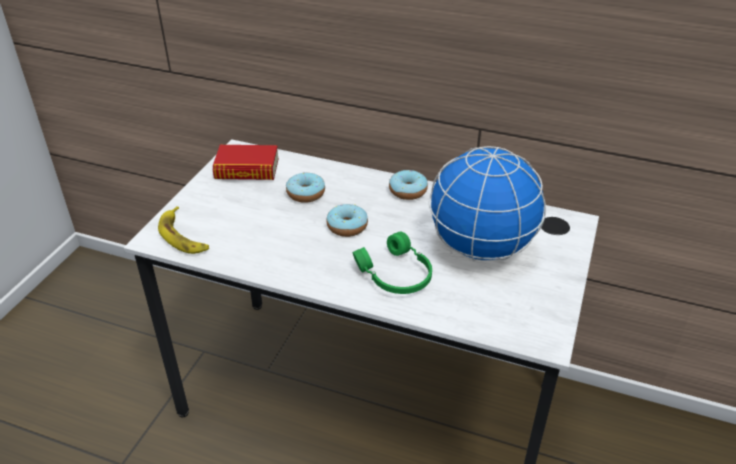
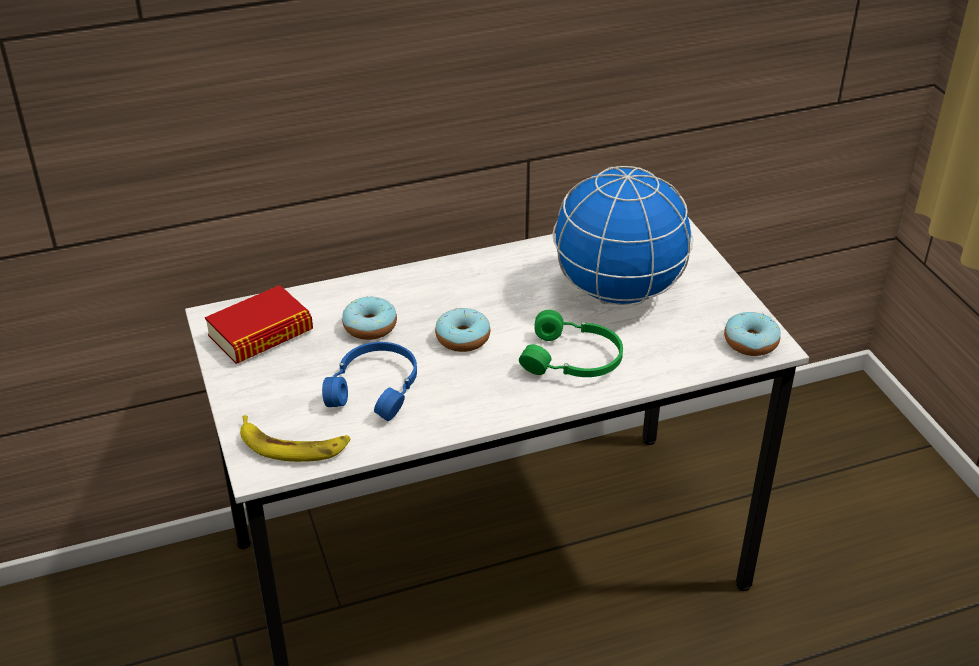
camera: 40 degrees left, 0 degrees up
(263, 229) = (376, 389): none -> blue headphones
(408, 191) = (476, 270): donut -> donut (751, 342)

